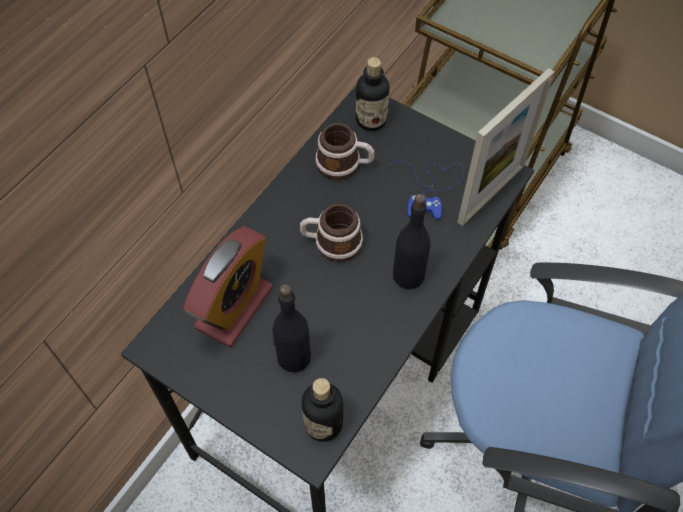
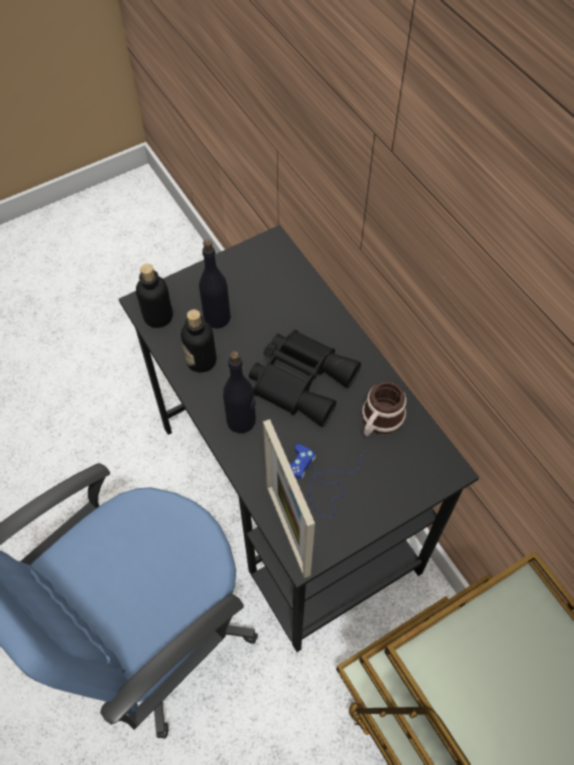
camera: 115 degrees right, 0 degrees up
(234, 307) = (278, 296): alarm clock -> none
(331, 242) = (302, 379): mug -> black binoculars
(371, 120) = (423, 466): bottle -> bottle (201, 360)

